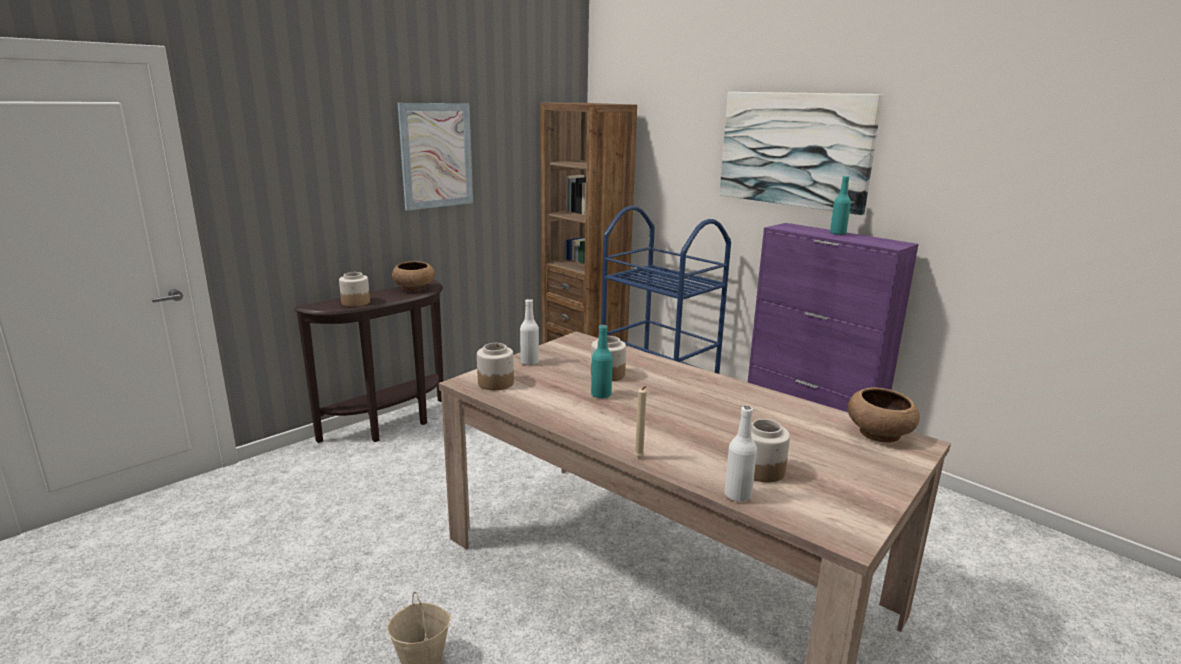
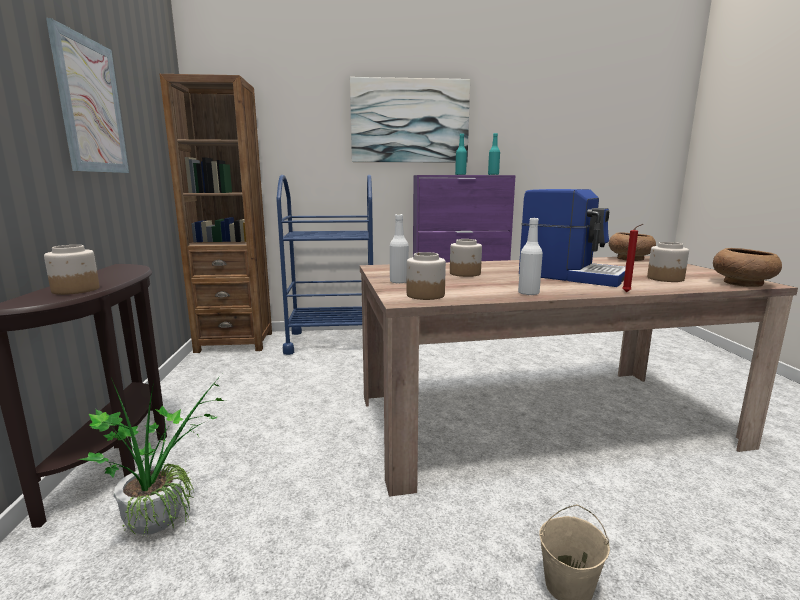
camera: 50 degrees left, 5 degrees down
(355, 470) = (163, 516): none -> potted plant
(414, 288) = (118, 270): brown bowl -> brown bowl (742, 283)
(601, 395) = (501, 280): turquoise bottle -> turquoise bottle (493, 174)
(639, 458) = (628, 292): beige candle -> red candle
(684, 419) = (572, 276): none -> coffee machine
(737, 495) = (700, 287): white bottle -> white bottle (528, 293)

